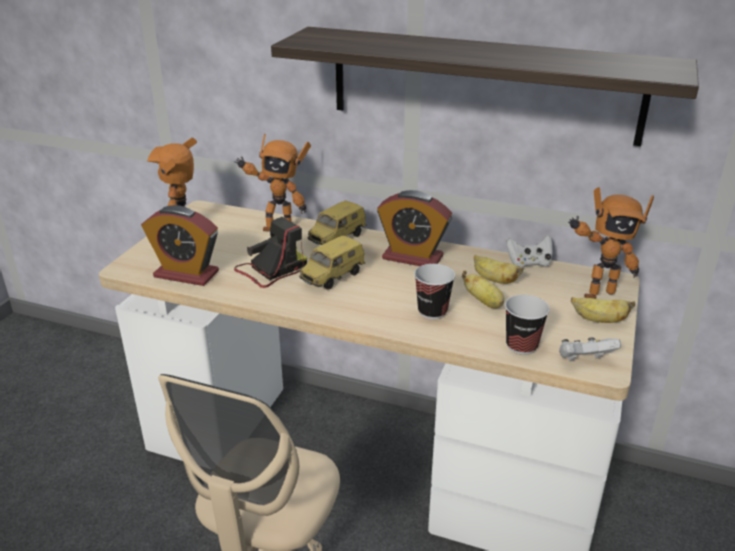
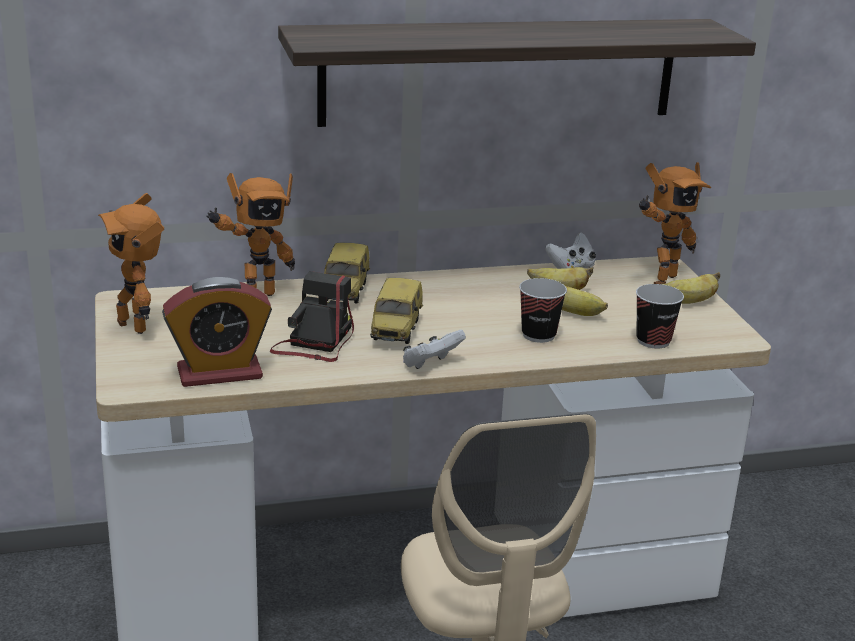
camera: 35 degrees left, 5 degrees down
(412, 257) = (451, 291): alarm clock -> none
(584, 361) = (717, 337): white game controller -> white game controller (431, 365)

